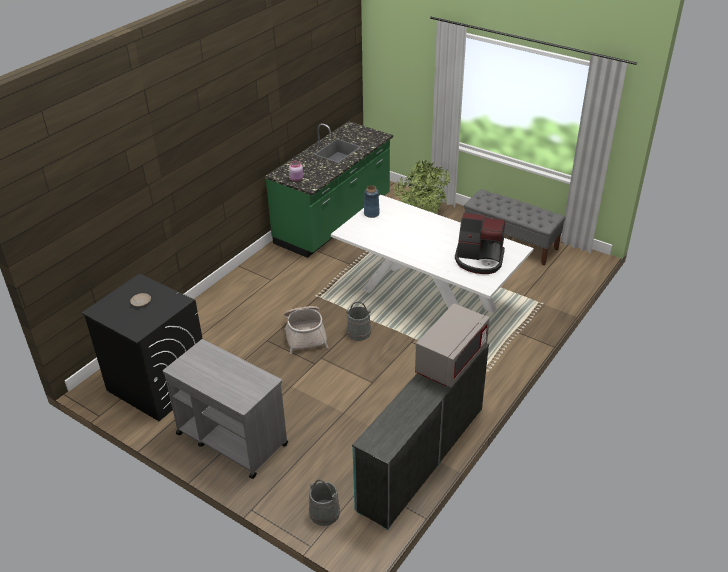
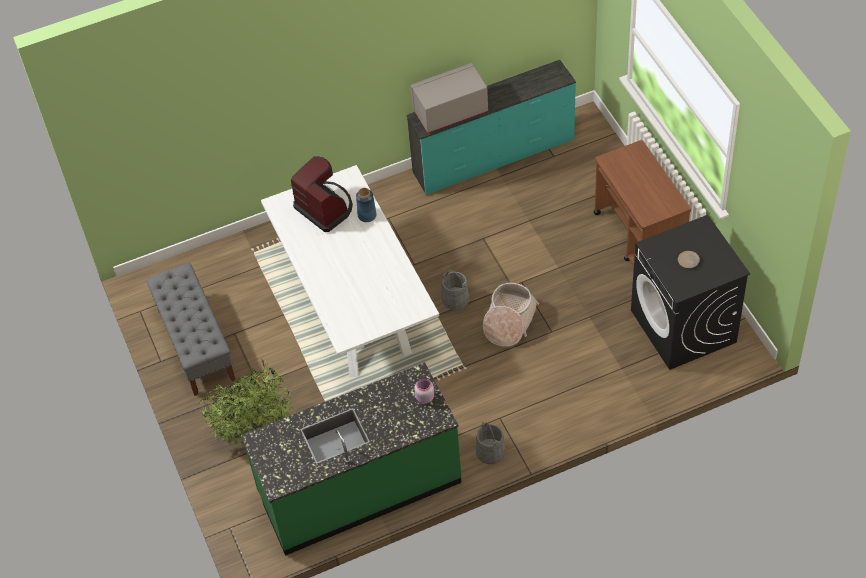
camera: 145 degrees left, 15 degrees up
(231, 438) = (639, 239): grey cart -> brown cart
(324, 513) = (597, 148): grey bucket -> grey bucket (491, 451)
(371, 213) = (373, 323): blue vase -> blue vase (367, 215)

